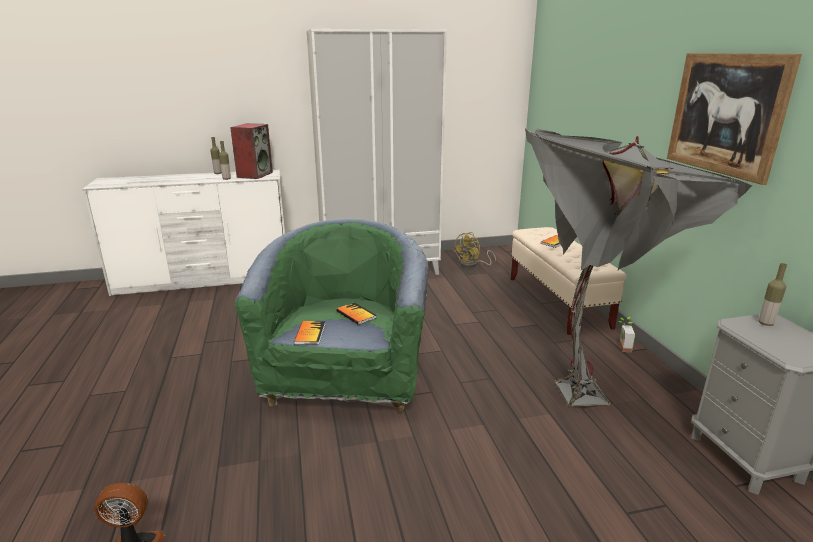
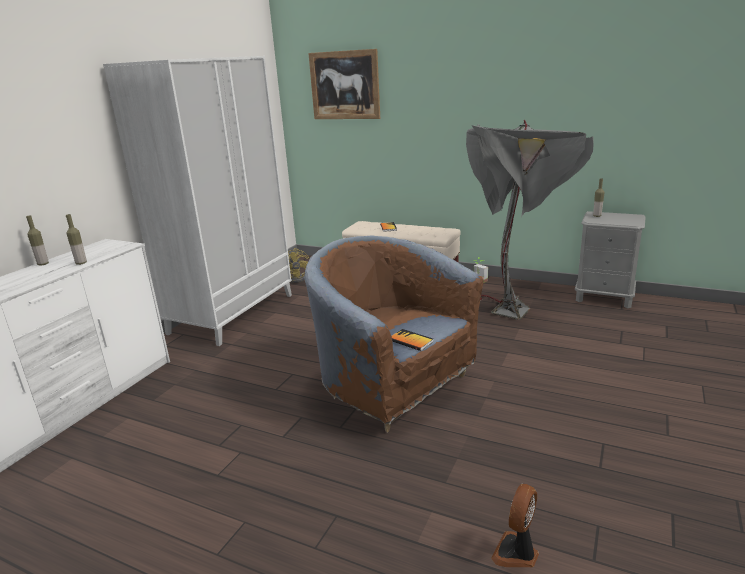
camera: 50 degrees left, 0 degrees up
(254, 175) = (99, 250): speaker -> none
(346, 379) = (393, 385): green armchair -> brown armchair
(356, 314) = (398, 318): book -> none
(725, 114) = (521, 101): picture -> picture (344, 85)

